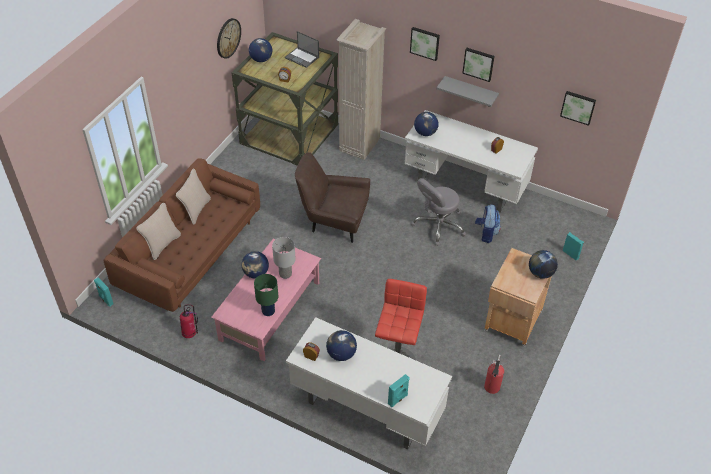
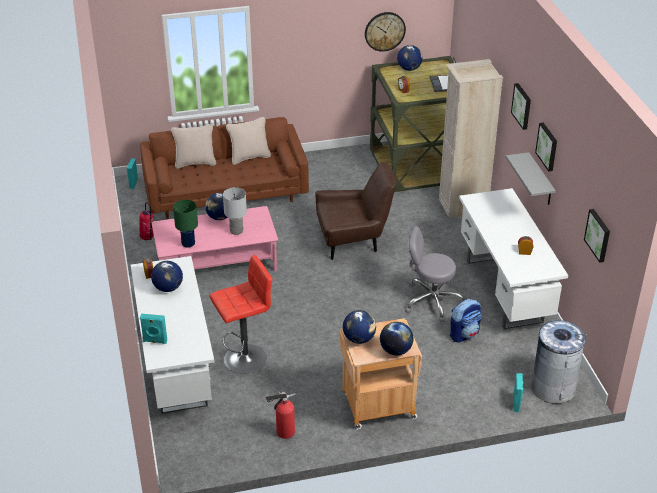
camera: 50 degrees right, 10 degrees down
(334, 222) = (353, 242): brown armchair -> brown armchair turned 105 degrees clockwise
(425, 133) = (482, 203): globe -> globe (359, 339)
(572, 228) = (553, 388): none -> grey trash can

